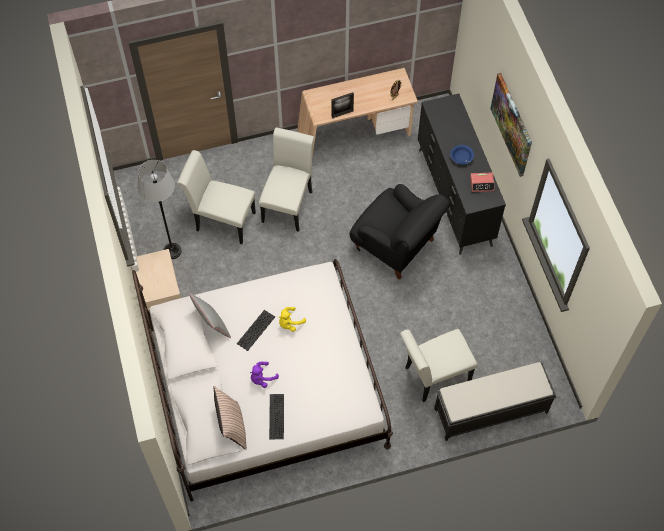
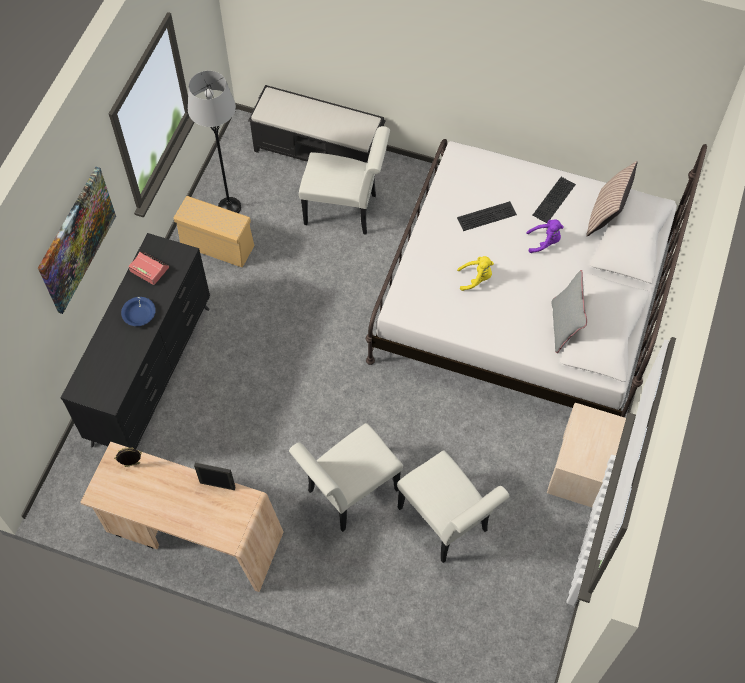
camera: 145 degrees left, 0 degrees up
(172, 251) = (533, 521): grey floor lamp -> grey floor lamp (229, 207)
(256, 331) = (518, 292): keyboard -> keyboard (486, 215)
(396, 246) = (268, 361): black armchair -> none
(494, 297) = (216, 245): none -> beige storage box

